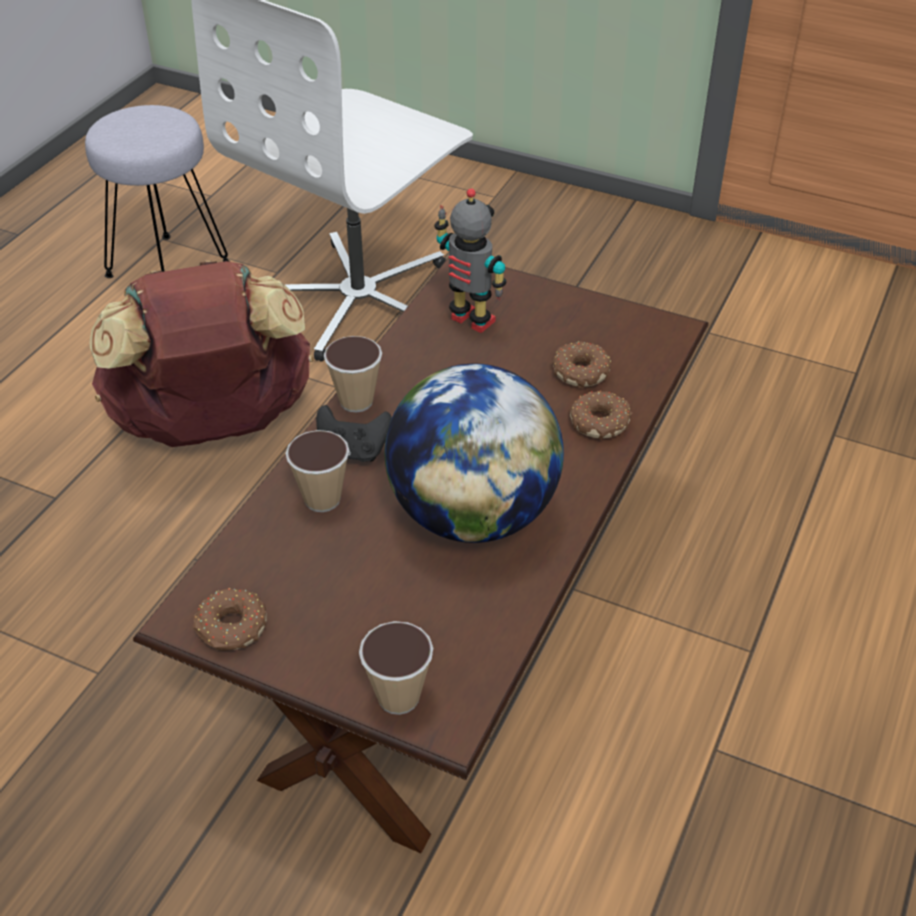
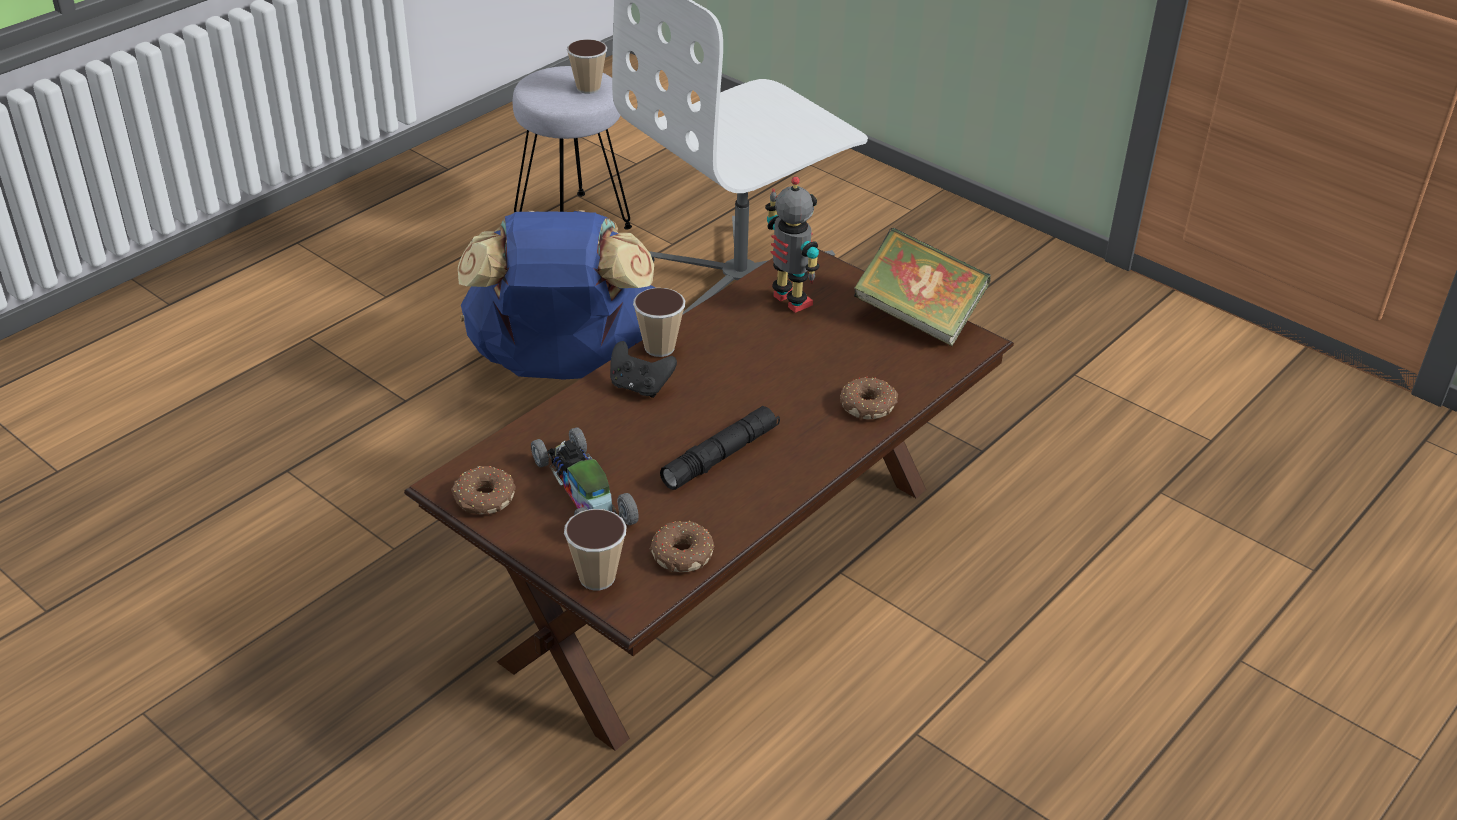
camera: 15 degrees right, 5 degrees down
(214, 426) = (565, 367): brown backpack -> blue backpack
(322, 499) = (597, 418): cup -> cup (588, 88)
(340, 593) = (582, 492): none -> toy car
(473, 514) = (720, 456): globe -> black flashlight
(580, 371) = (870, 361): donut -> donut (682, 553)
(606, 313) = (918, 317): none -> book

